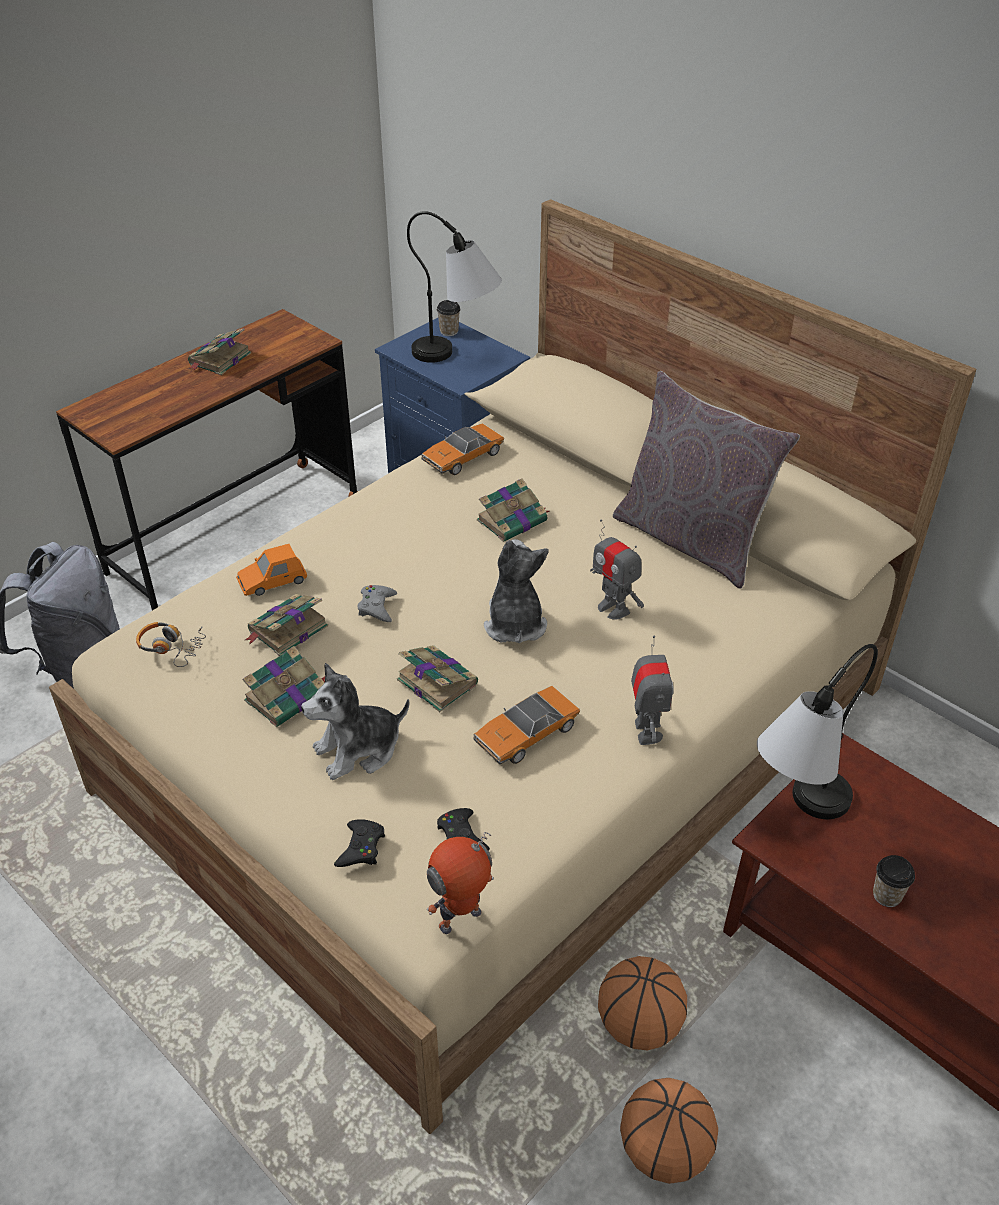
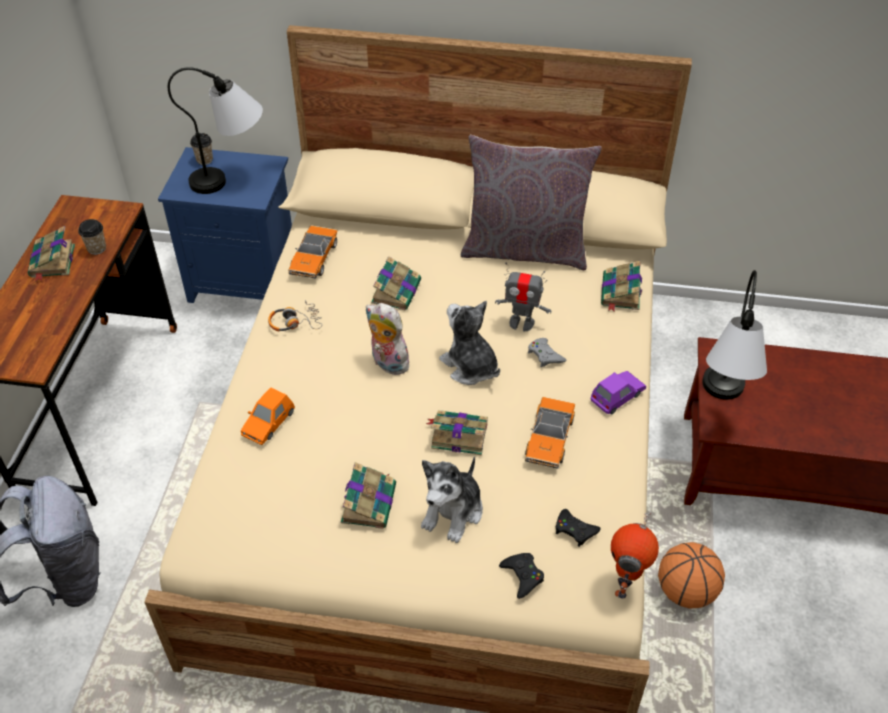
camera: 35 degrees left, 5 degrees up
(171, 647) = (246, 514): headphones -> headphones (295, 322)
(286, 630) = (322, 454): book -> book (620, 293)
(377, 607) = (368, 403): grey game controller -> grey game controller (545, 355)
(434, 581) = (387, 363): none -> plush toy
(646, 731) = (617, 396): toy robot -> purple toy car
(664, 1150) = (759, 656): basketball -> none
(887, 895) = (805, 425): cup -> cup (97, 248)

